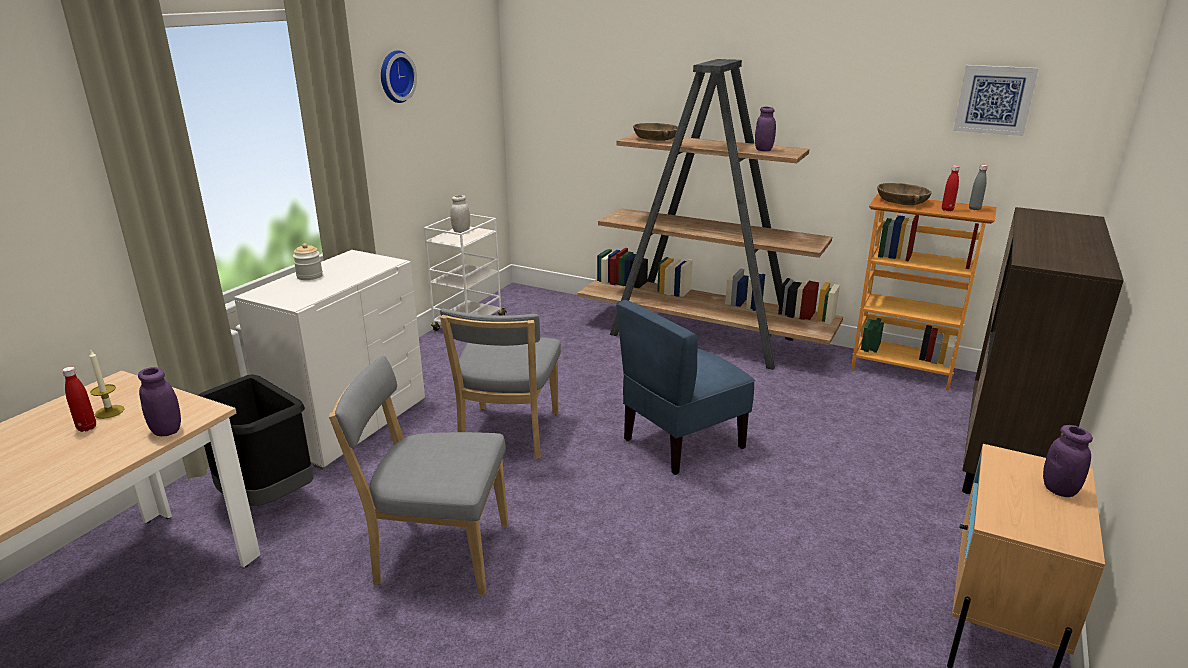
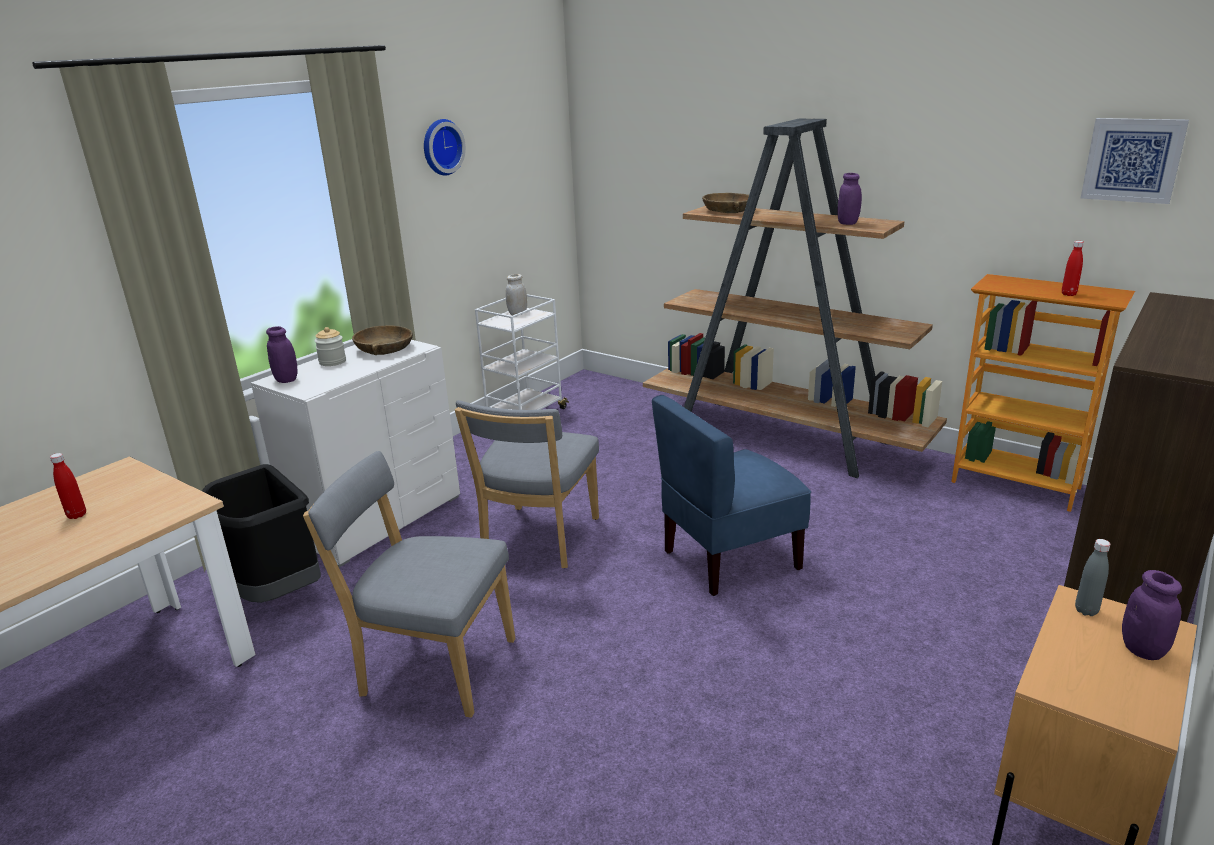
camera: 10 degrees right, 0 degrees up
(109, 411) = (103, 499): candle -> none
(166, 430) = (149, 522): purple jar -> purple jar (286, 379)
(902, 201) = (1015, 284): brown bowl -> brown bowl (384, 349)
(974, 209) = (1104, 293): grey bottle -> grey bottle (1086, 610)

